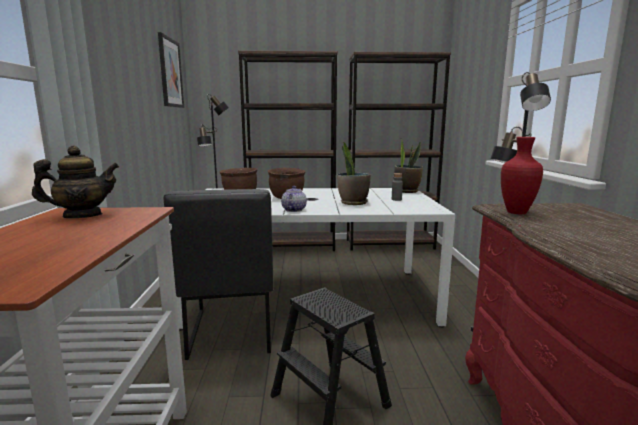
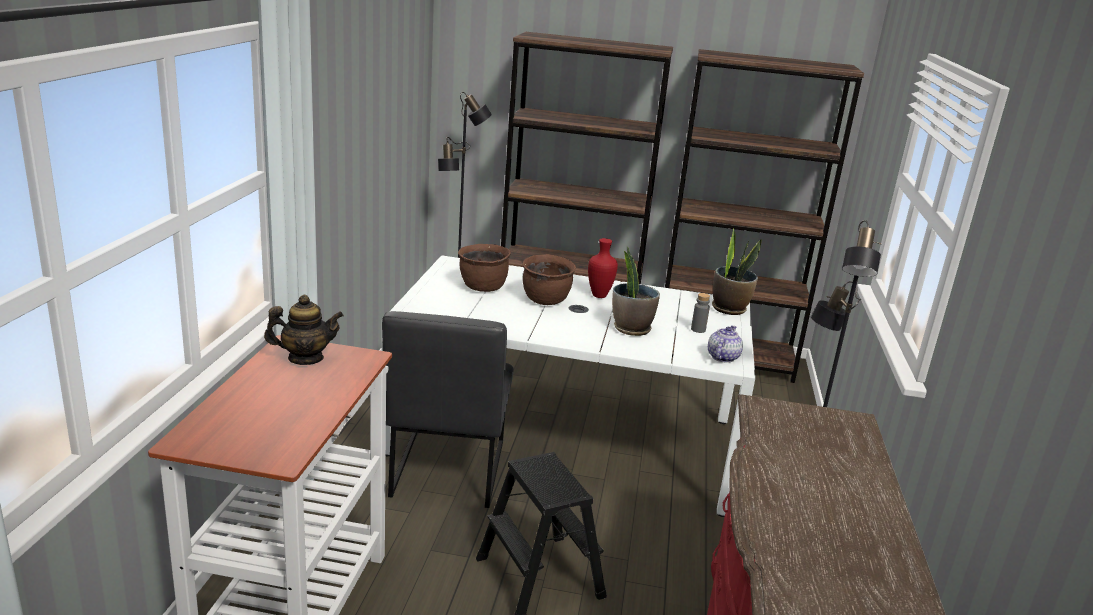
camera: 10 degrees right, 10 degrees up
(170, 73) = (408, 66): picture -> none
(293, 210) = (543, 333): teapot -> teapot (722, 357)
(517, 212) = (767, 422): red vase -> red vase (600, 295)

